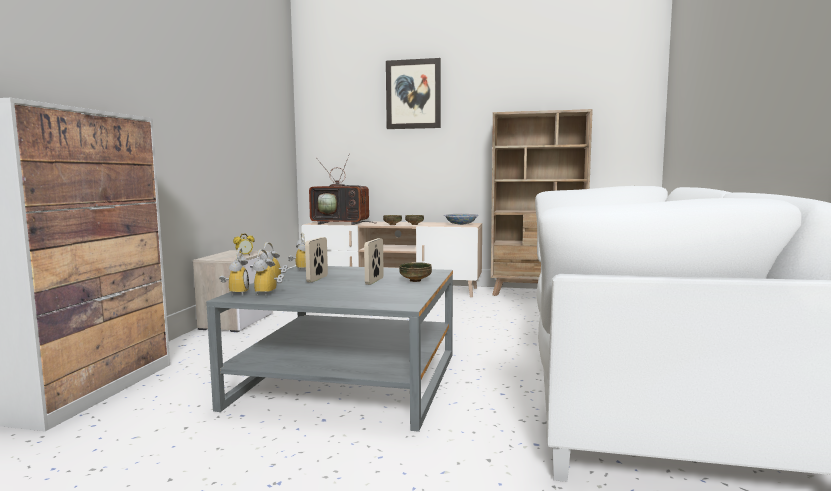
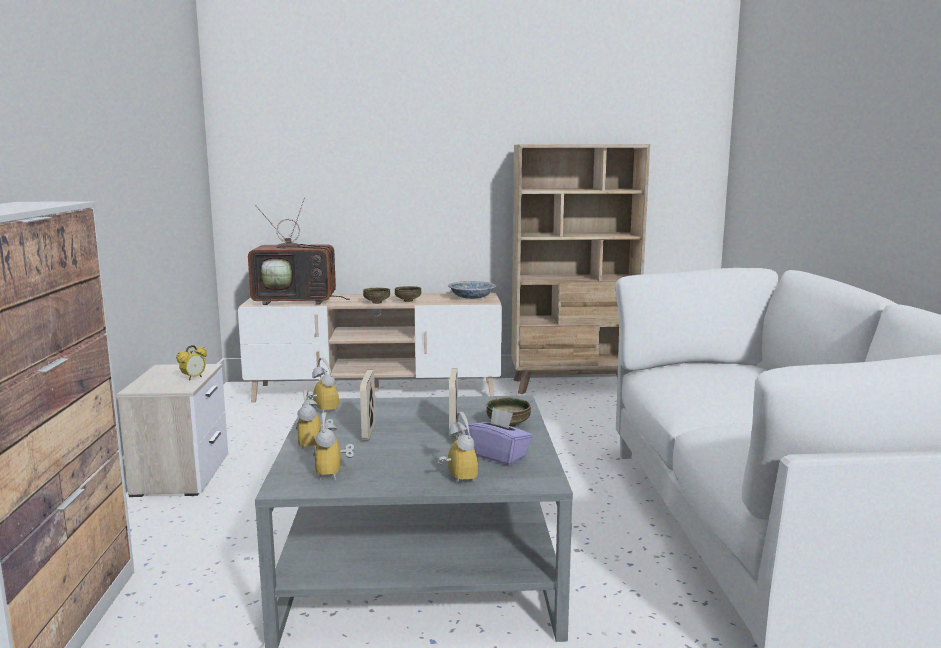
camera: 15 degrees left, 5 degrees up
(235, 293) = (281, 477): alarm clock -> alarm clock (455, 478)
(389, 293) = (498, 456): none -> purple tissue box
(413, 94) = (394, 109): picture -> none

